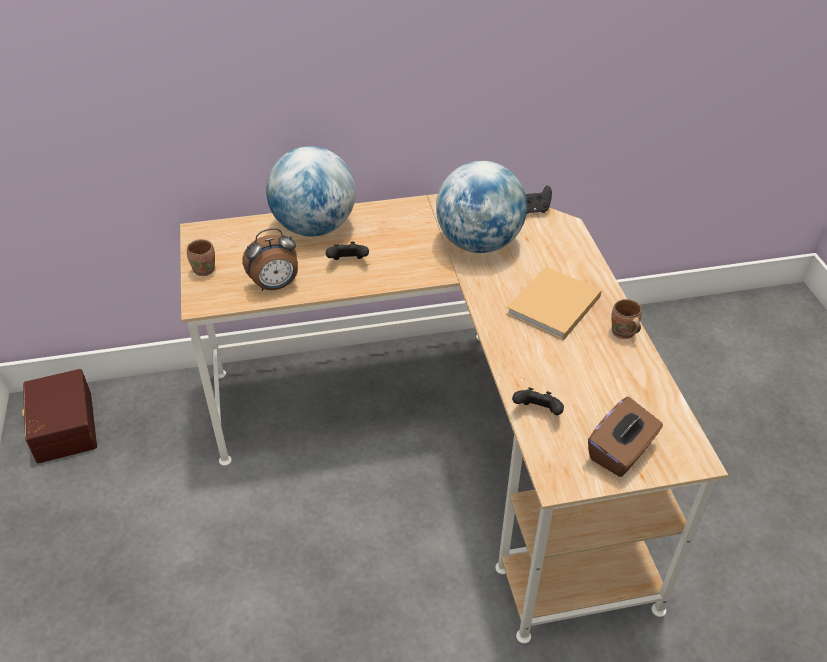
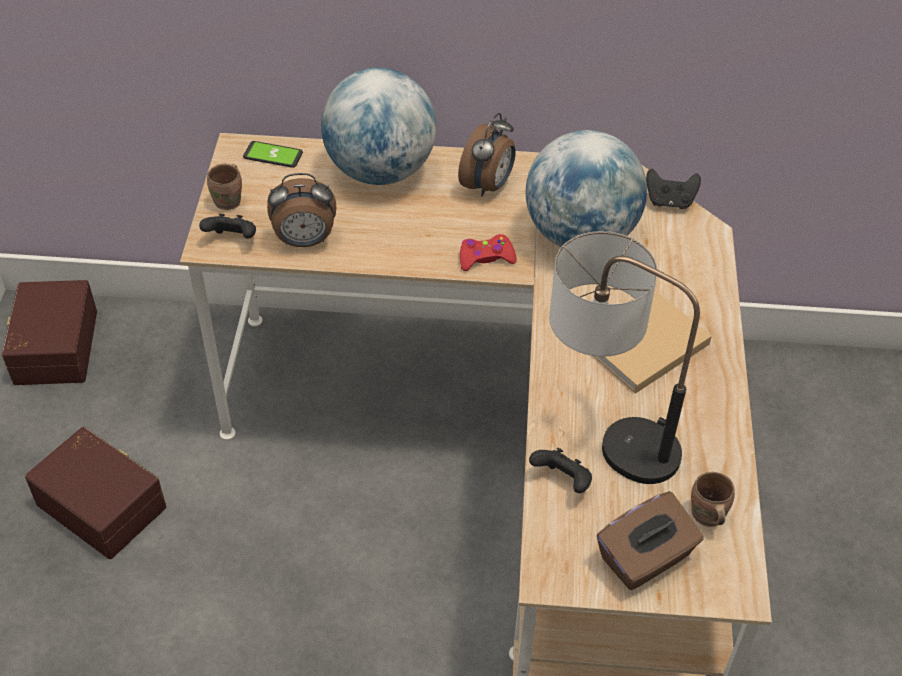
camera: 15 degrees right, 5 degrees up
(140, 536) = (103, 503): none -> brown storage box
(228, 232) = (273, 155): none -> phone
(348, 262) = (404, 227): black game controller -> black game controller (232, 239)
(398, 223) = (488, 185): none -> alarm clock
(417, 271) = (485, 258): none -> red game controller
(555, 371) = (607, 433): none -> table lamp
(622, 333) = (717, 401): brown mug -> brown mug (706, 516)

